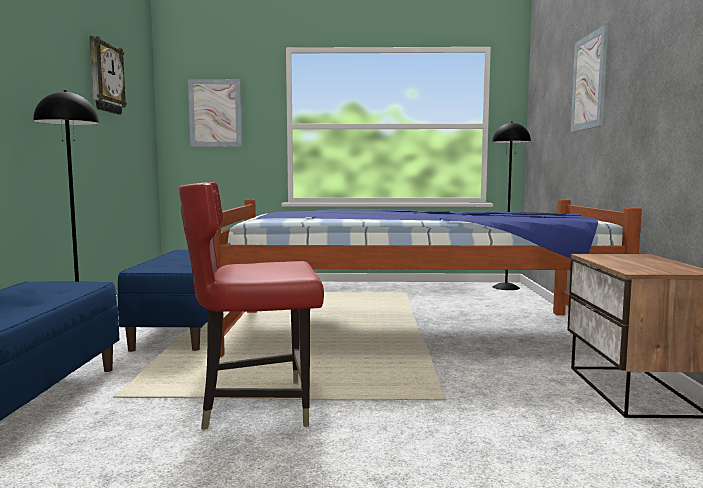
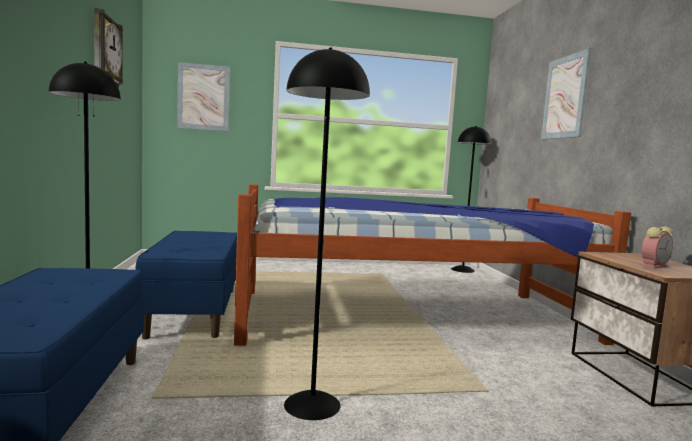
camera: 10 degrees left, 0 degrees up
(256, 406) = (311, 404): red chair -> black floor lamp
(637, 264) = (654, 266): none -> alarm clock

